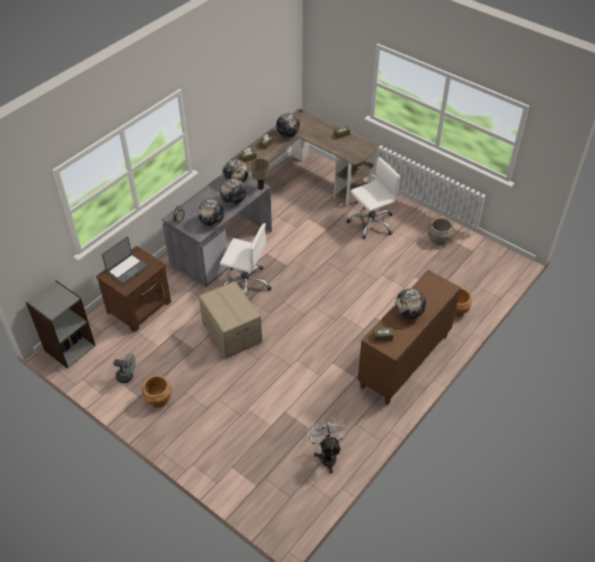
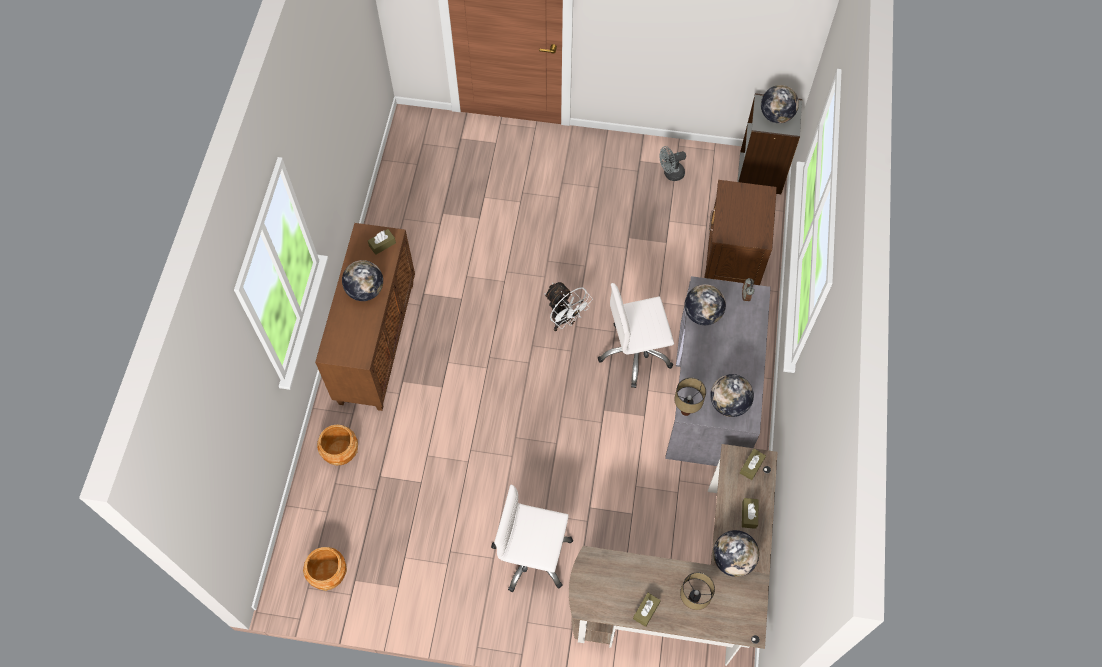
camera: 150 degrees right, 15 degrees up
(127, 269) = (750, 212): laptop -> none
(158, 399) = (618, 167): brown planter -> brown planter (328, 574)
(231, 332) = (602, 278): cardboard box -> none
(233, 201) = (703, 365): globe -> globe (776, 116)
(318, 130) = (692, 601): none -> table lamp
(327, 455) = (408, 196): white fan -> white fan (565, 320)
(371, 223) = (532, 555): white office chair -> white office chair turned 75 degrees clockwise
(438, 239) = (415, 576): grey planter -> none

